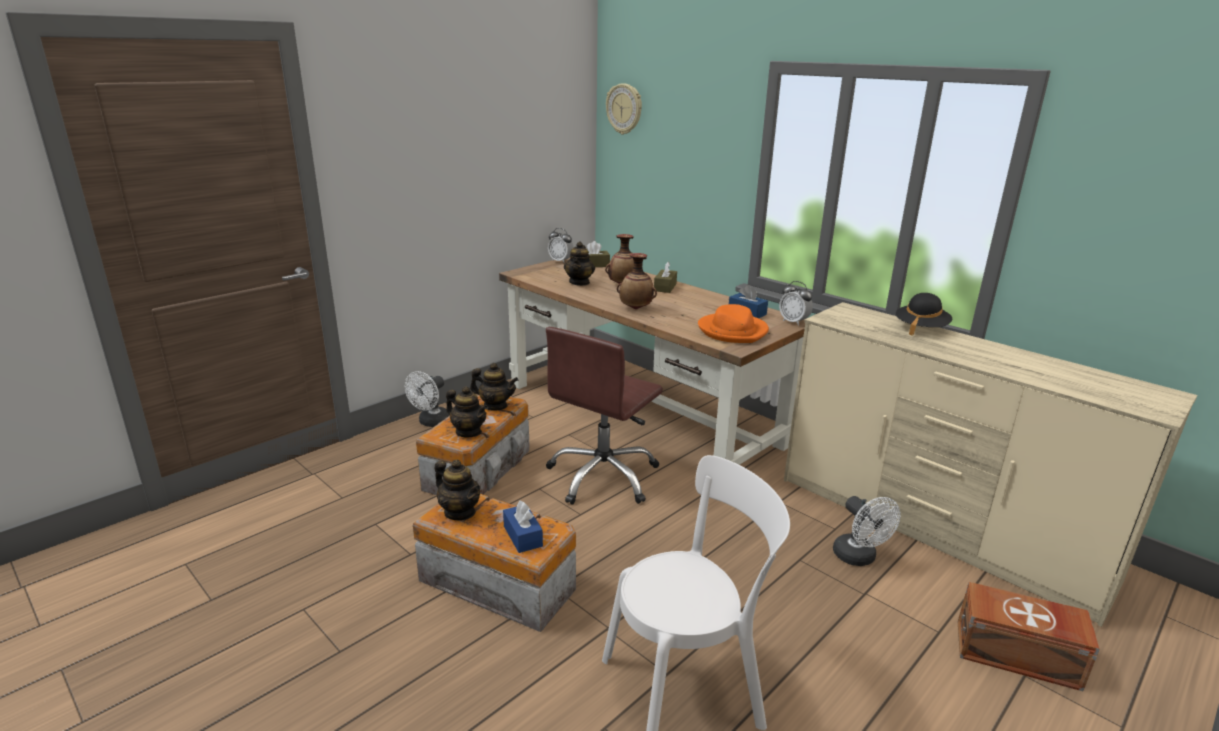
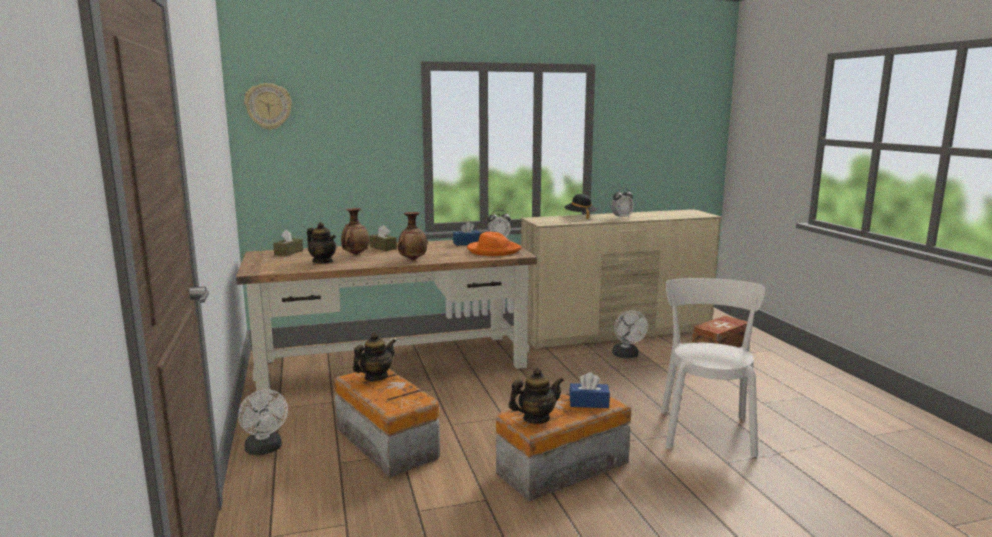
camera: 60 degrees left, 10 degrees down
(468, 432) = (408, 395): teapot -> none
(560, 261) = (253, 258): alarm clock -> alarm clock (621, 217)
(603, 476) = (463, 397): brown office chair -> none
(859, 558) = (627, 356): white fan -> white fan turned 75 degrees clockwise

